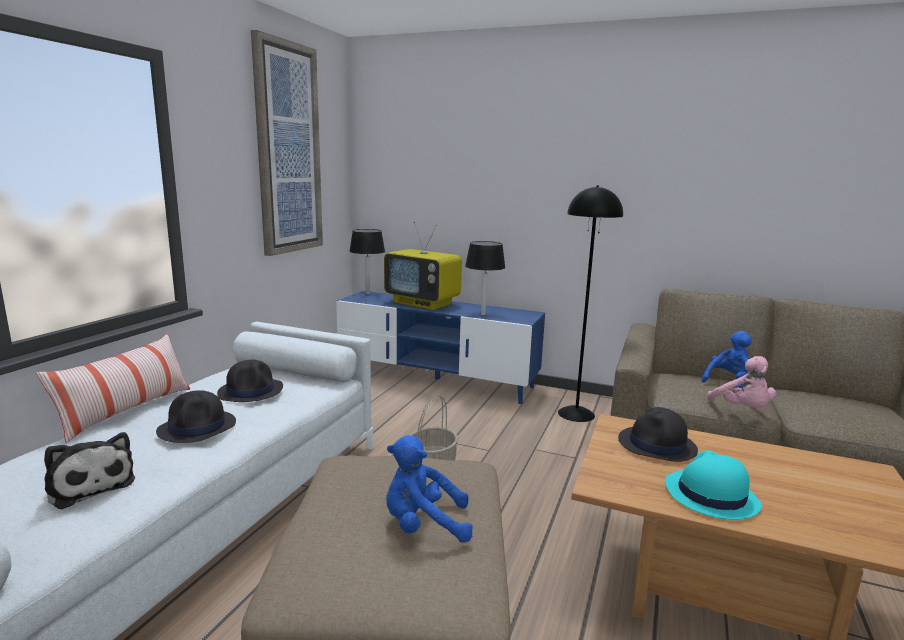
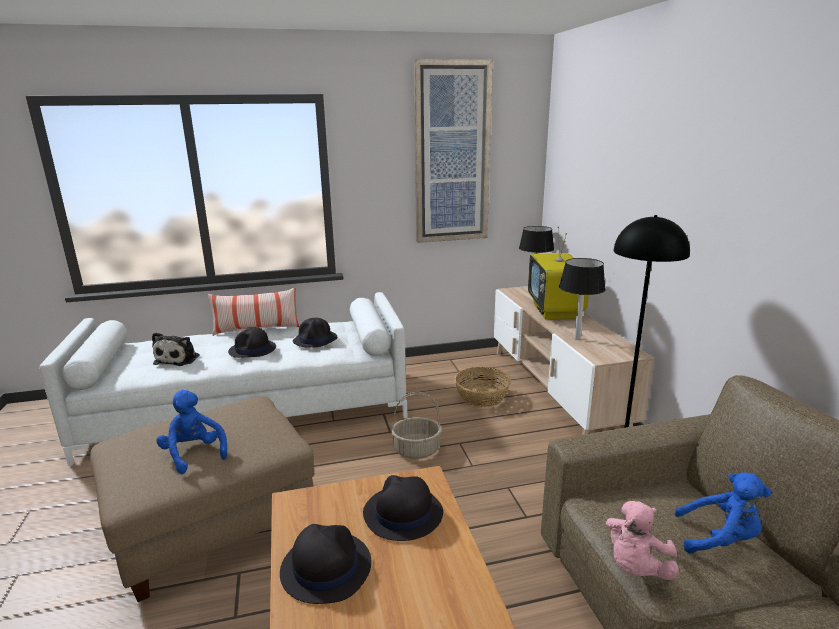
camera: 55 degrees right, 5 degrees up
(398, 405) = (481, 397): none -> basket
(436, 379) = (554, 389): blue tv stand -> beige tv stand
(710, 495) = (325, 567): turquoise hat -> black hat

